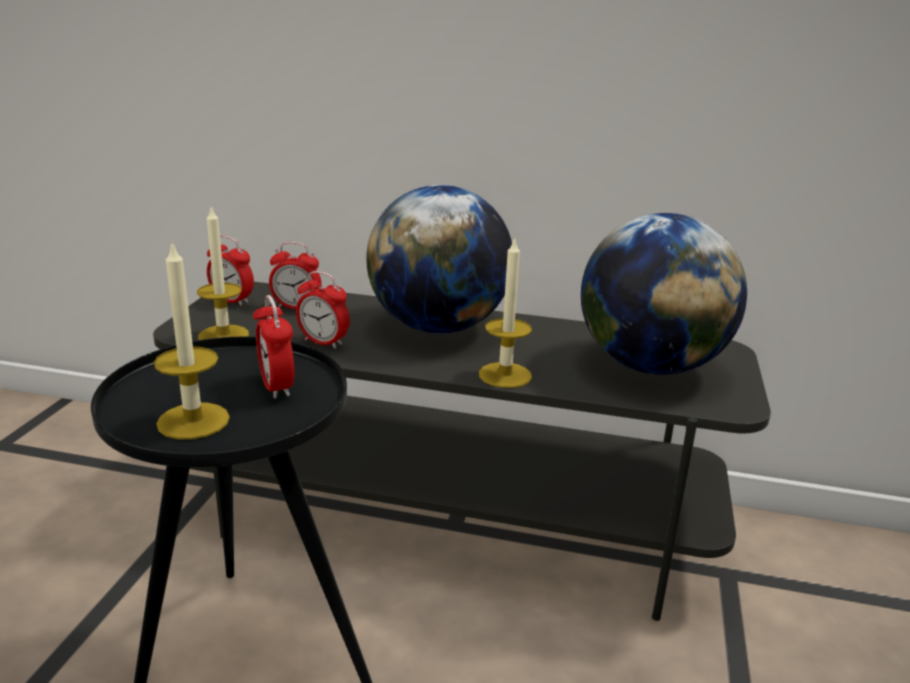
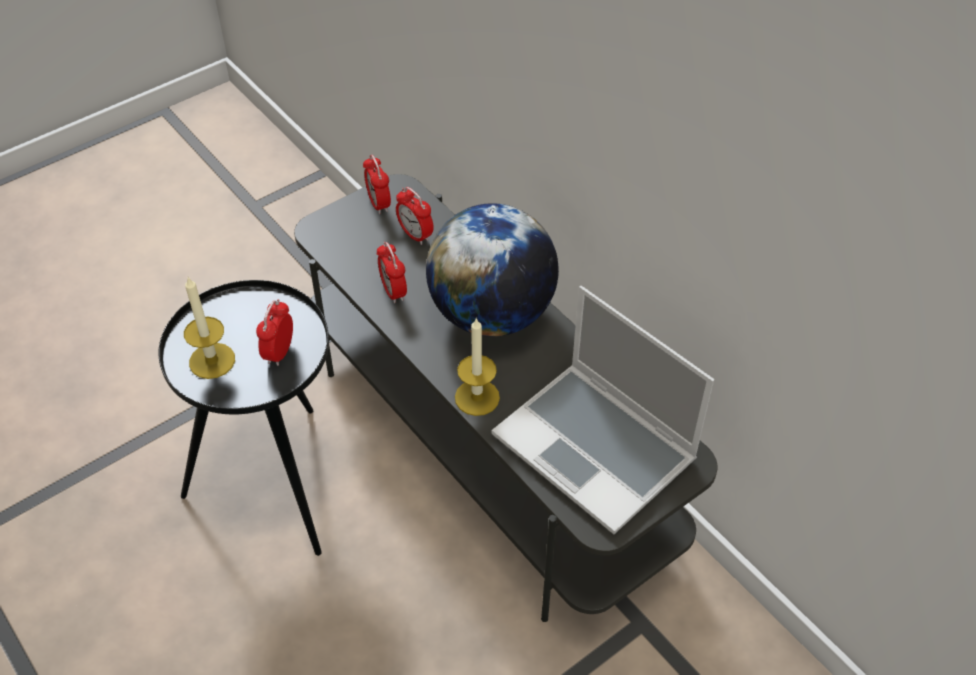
camera: 40 degrees right, 25 degrees up
(223, 335) = (337, 249): candle -> none
(650, 366) = (597, 448): globe -> laptop

